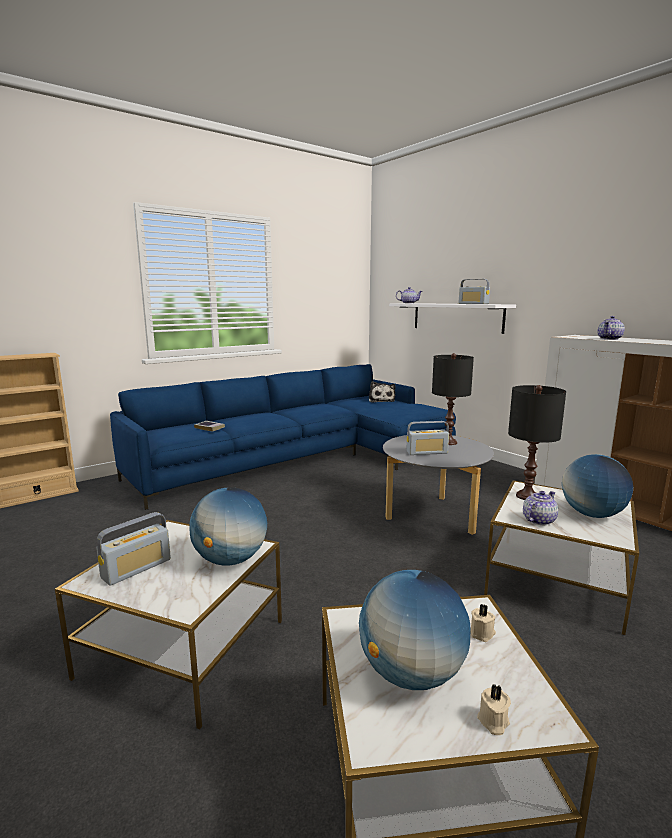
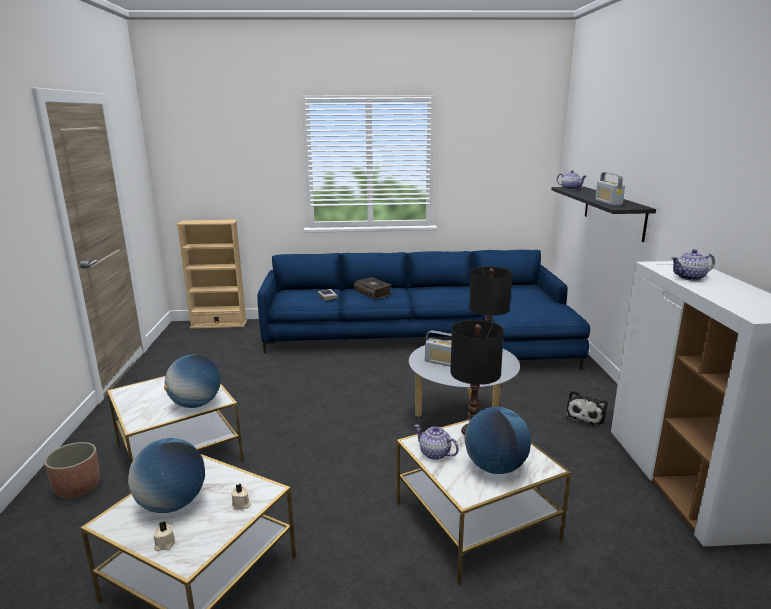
camera: 35 degrees right, 5 degrees up
(73, 768) = (78, 488): none -> planter
(137, 568) = (150, 392): radio -> none
(253, 418) = (373, 293): none -> book
(381, 400) = (524, 294): plush toy -> plush toy (586, 416)
(456, 317) = (613, 212): white shelf -> black shelf
(538, 520) = (435, 454): teapot -> teapot turned 135 degrees counterclockwise

